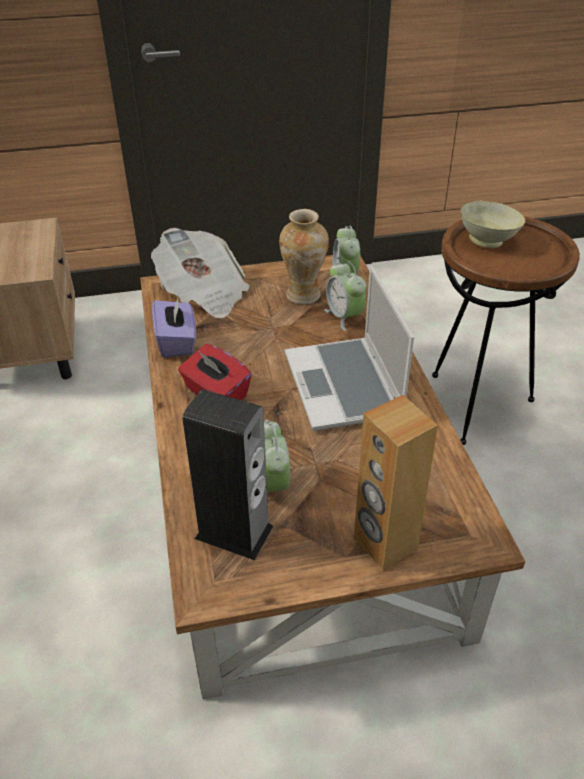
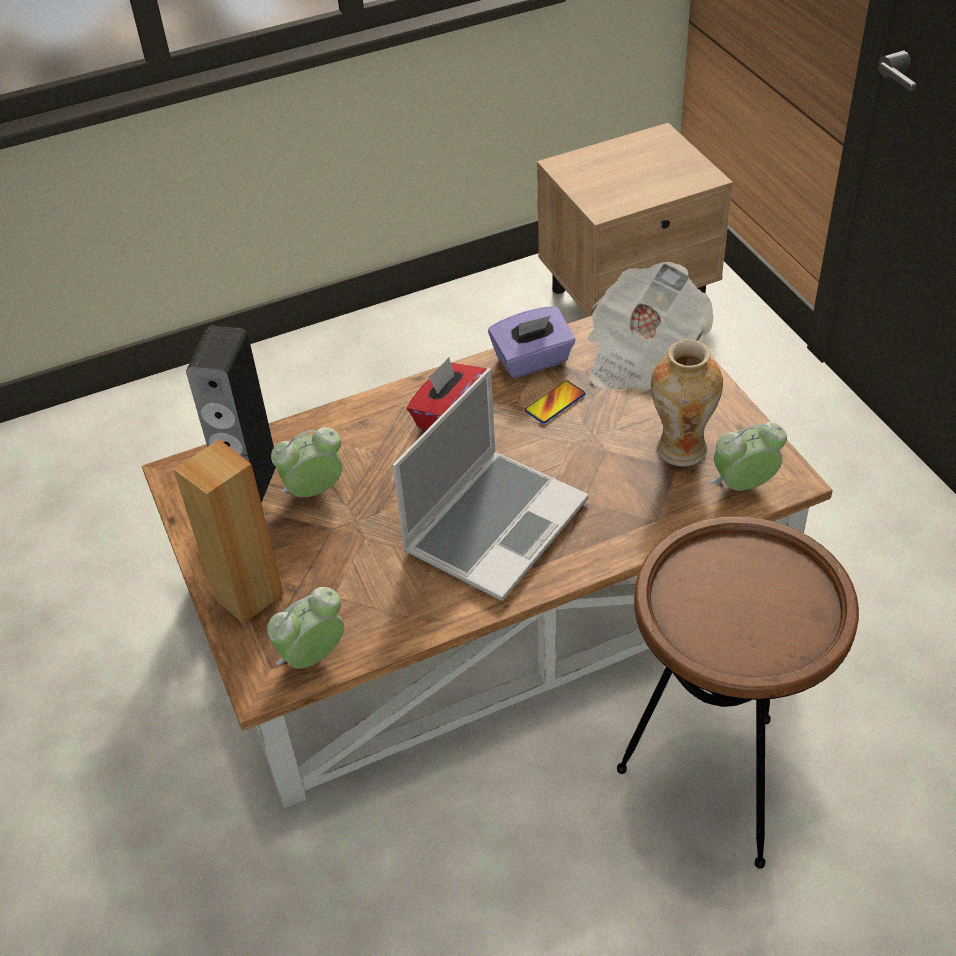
camera: 80 degrees right, 5 degrees up
(230, 339) = (555, 403): none -> phone
(344, 317) = (646, 500): alarm clock -> alarm clock (313, 657)
(345, 386) = (495, 524): laptop -> laptop turned 150 degrees clockwise
(488, 241) = (758, 574): beige bowl -> none

